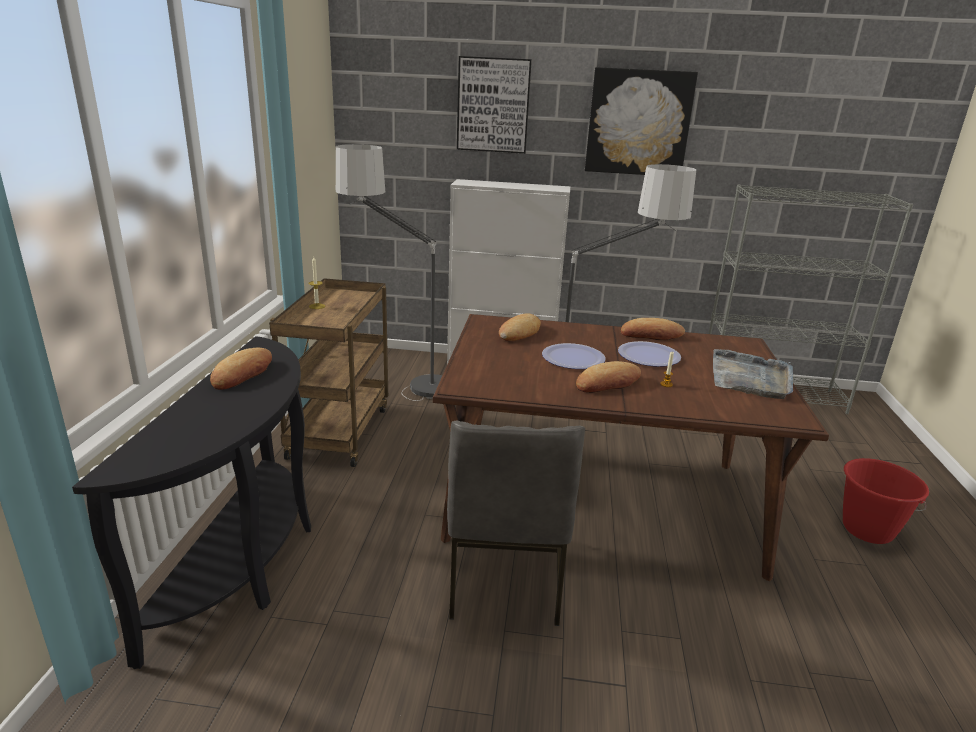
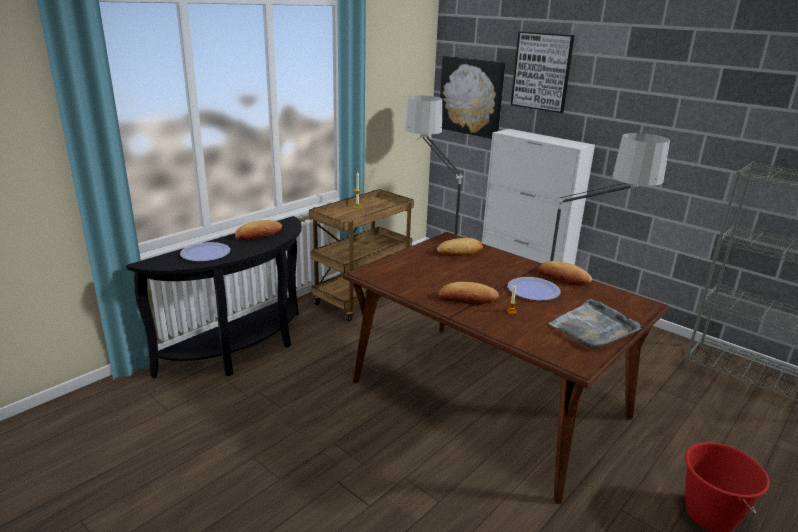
camera: 35 degrees right, 0 degrees up
(504, 578) = (366, 416): grey chair -> none
(573, 358) = (470, 276): plate -> plate (205, 253)
(638, 123) = (661, 94): picture -> picture (471, 96)

